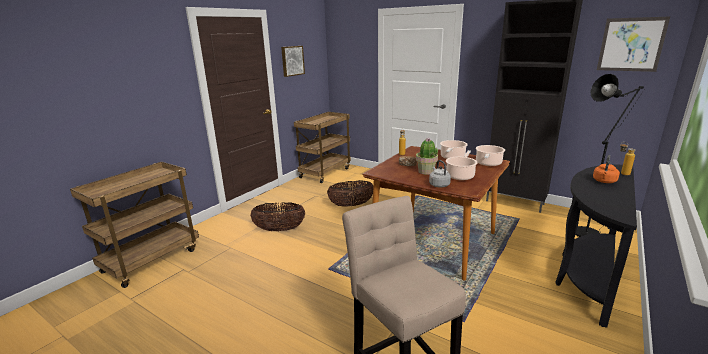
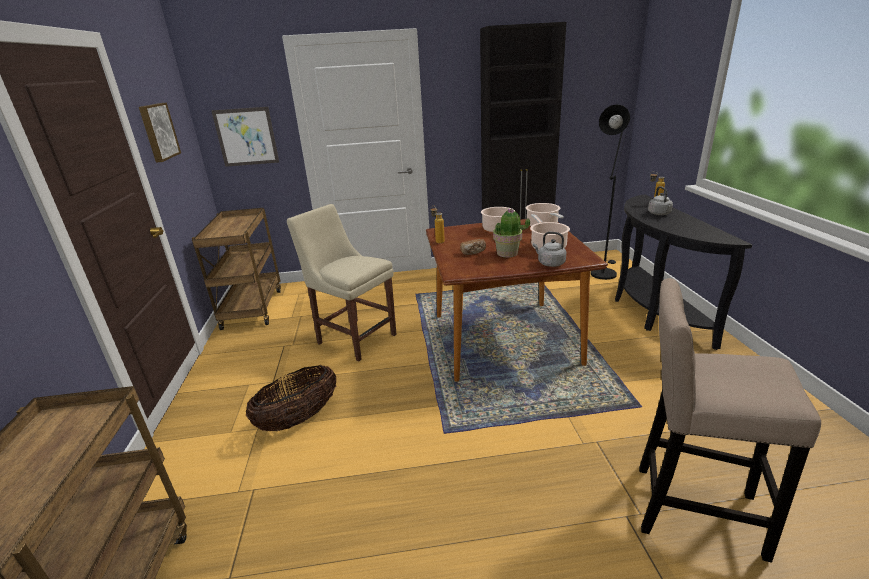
camera: 40 degrees left, 5 degrees up
(351, 205) = (354, 337): basket -> beige chair
(604, 181) = (659, 214): orange kettle -> grey kettle
(631, 44) = (598, 74): picture -> picture (246, 137)

